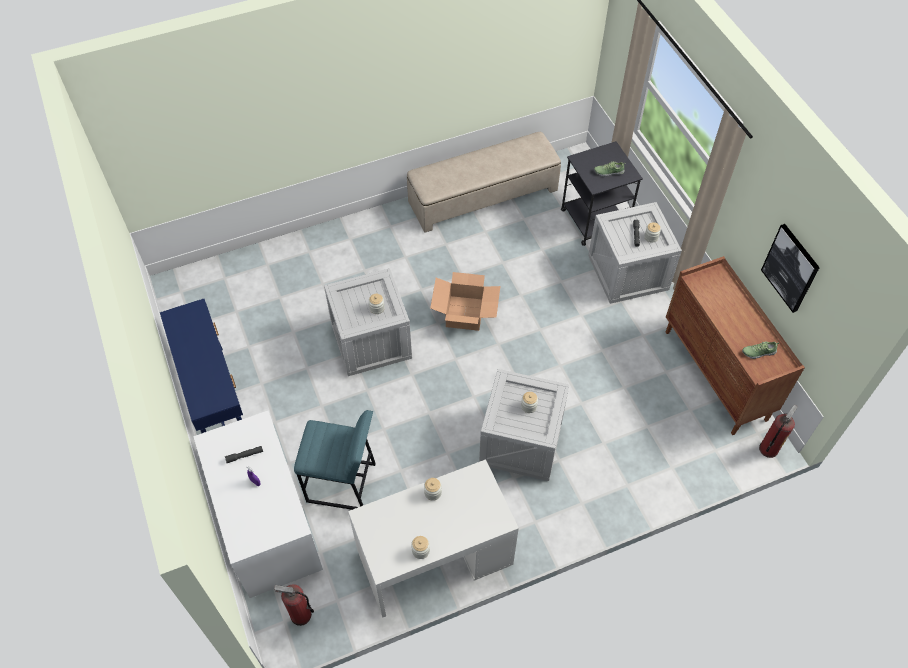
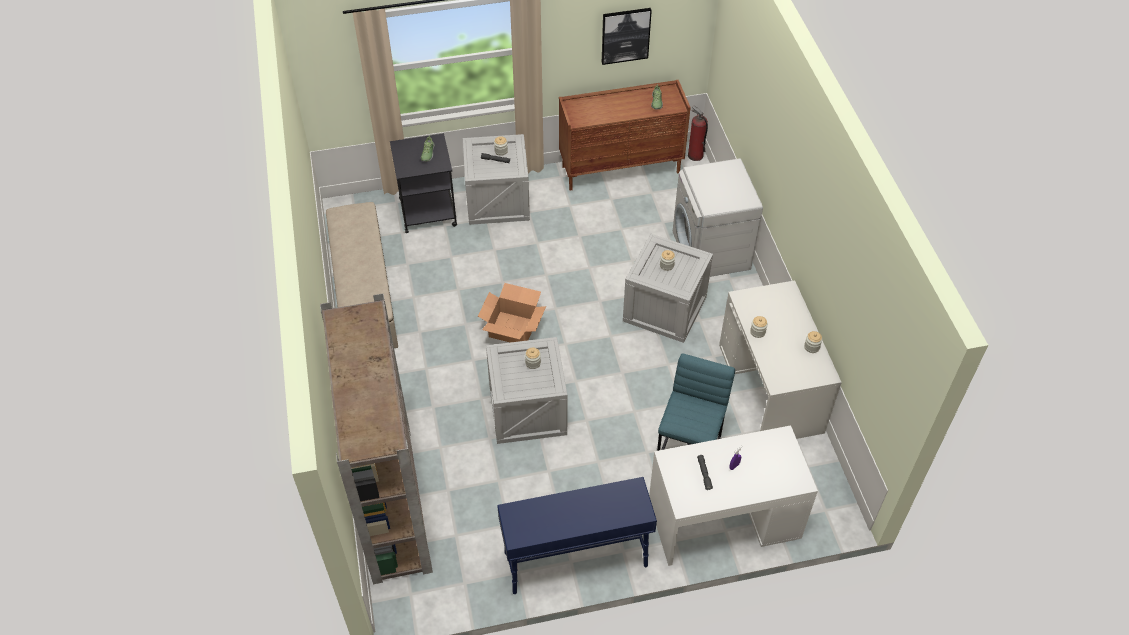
camera: 80 degrees left, 5 degrees down
(264, 262) = (392, 502): none -> brown bookcase
(300, 615) = (820, 496): fire extinguisher -> none
(619, 478) = (710, 250): none -> white washing machine

